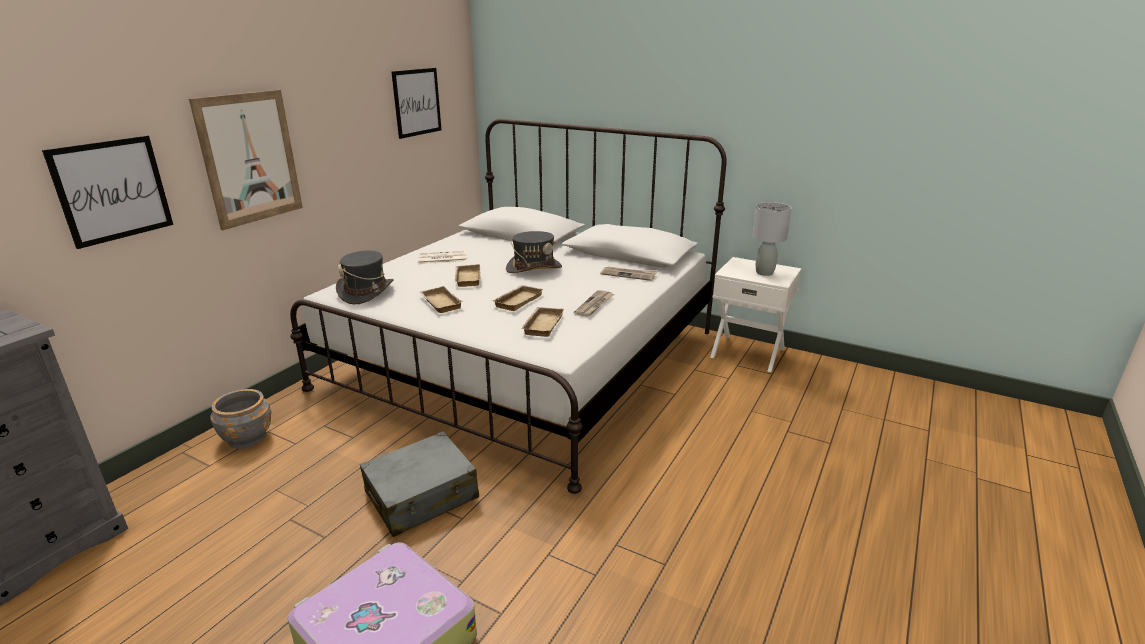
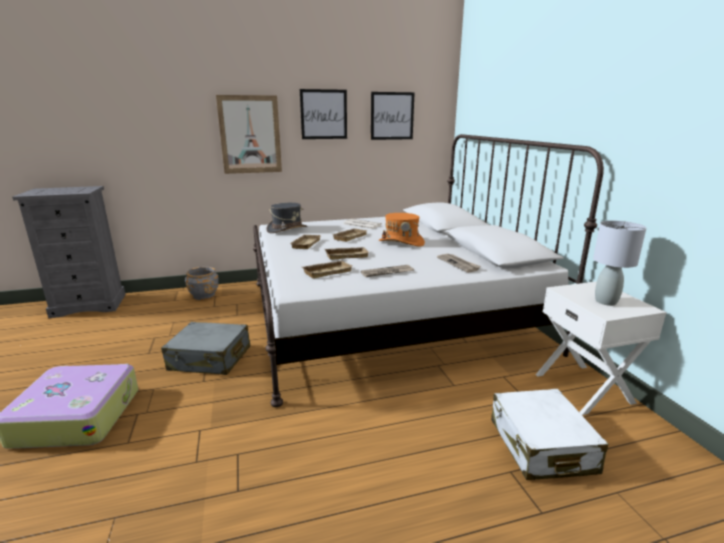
camera: 45 degrees right, 5 degrees down
(112, 190) = (165, 138): picture -> picture (323, 114)
(534, 268) = (401, 242): grey hat -> orange hat
(779, 405) = (541, 446): none -> white suitcase

